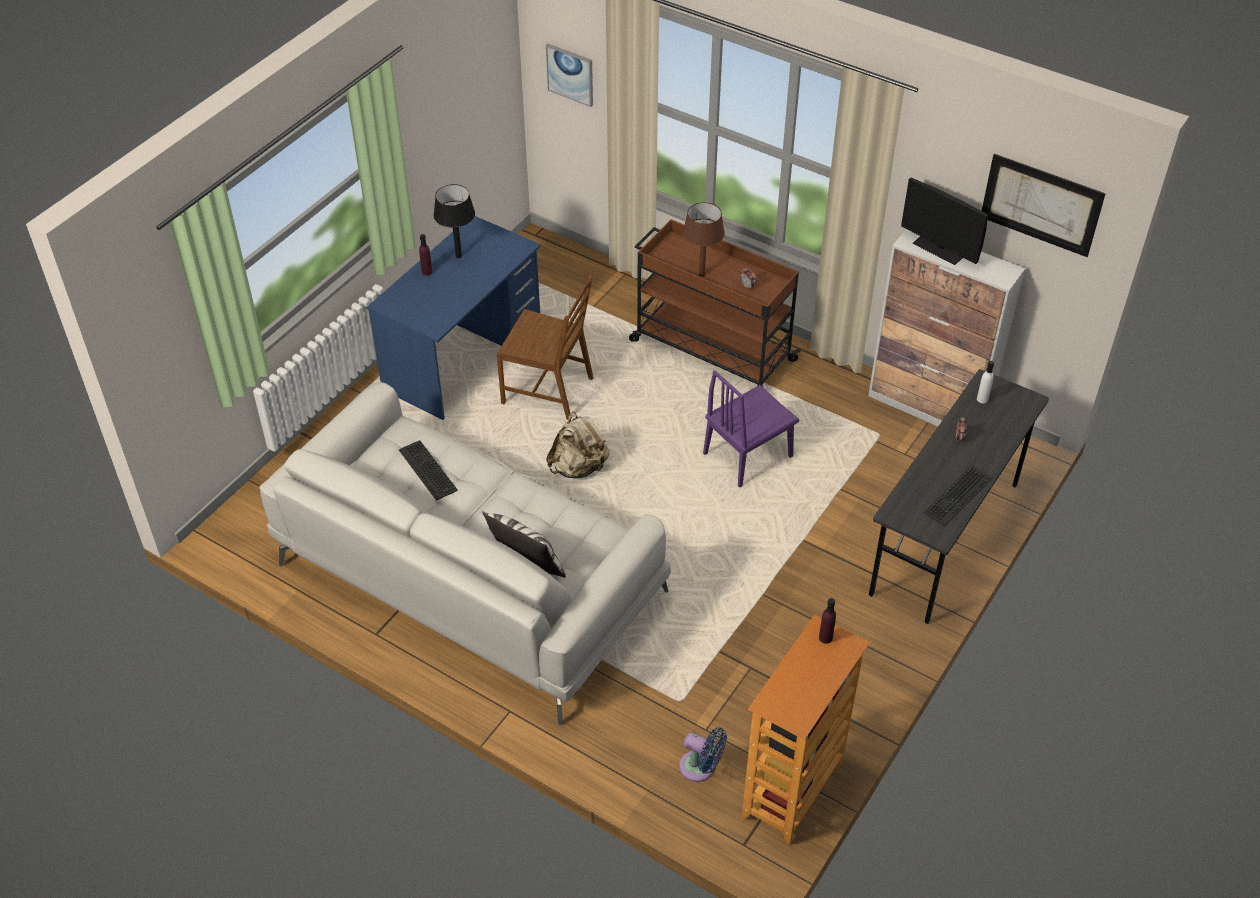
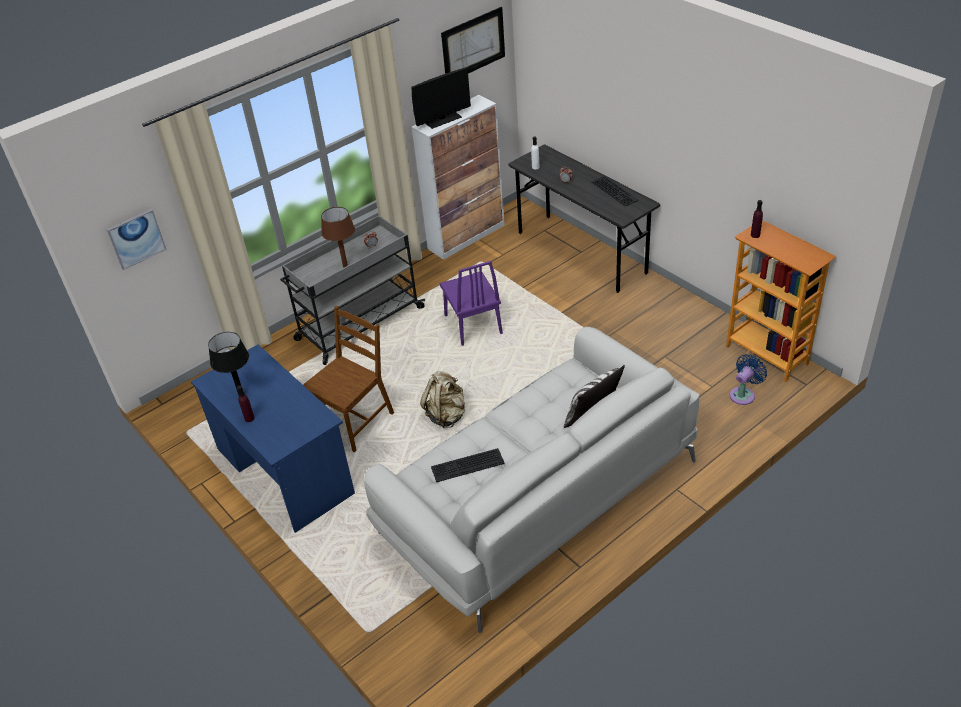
camera: 70 degrees left, 5 degrees down
(710, 350) = (358, 324): brown cart -> grey cart

